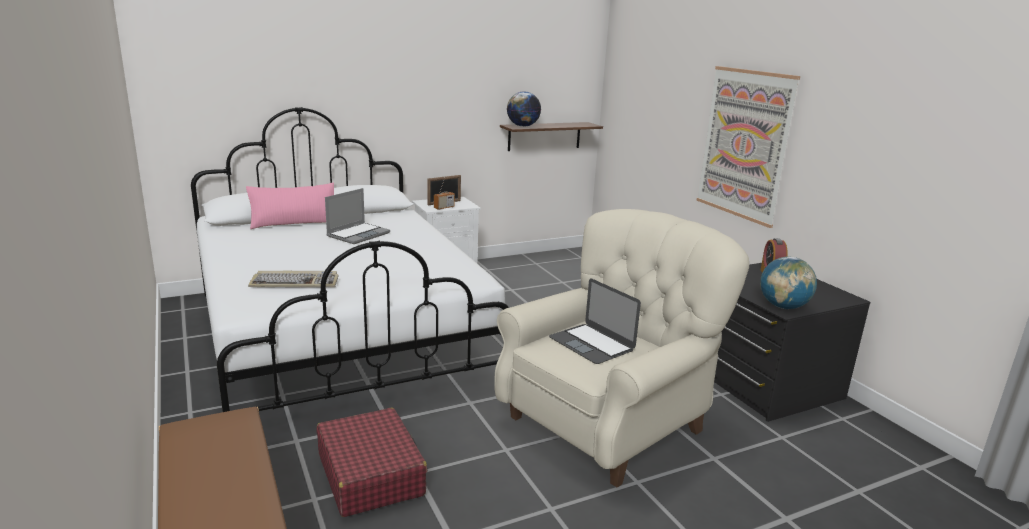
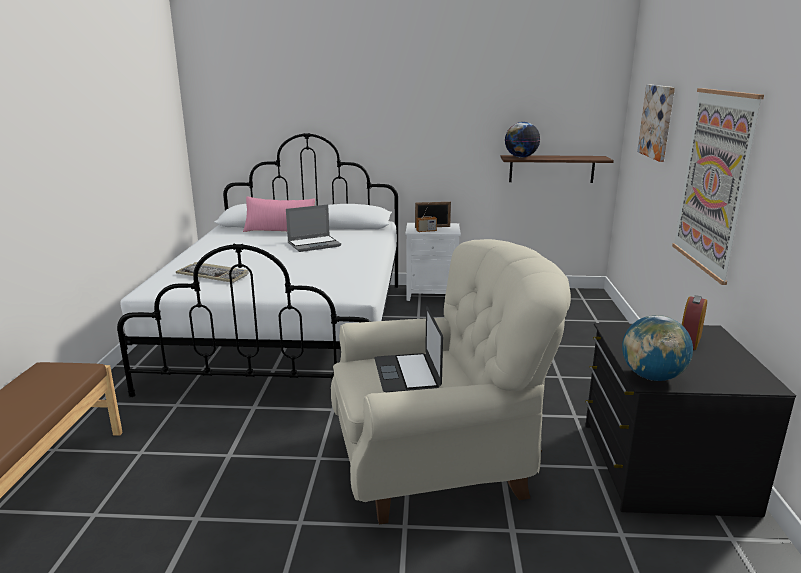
camera: 30 degrees right, 0 degrees up
(370, 474) = (196, 446): red suitcase -> none
(656, 92) = (657, 121): none -> picture

